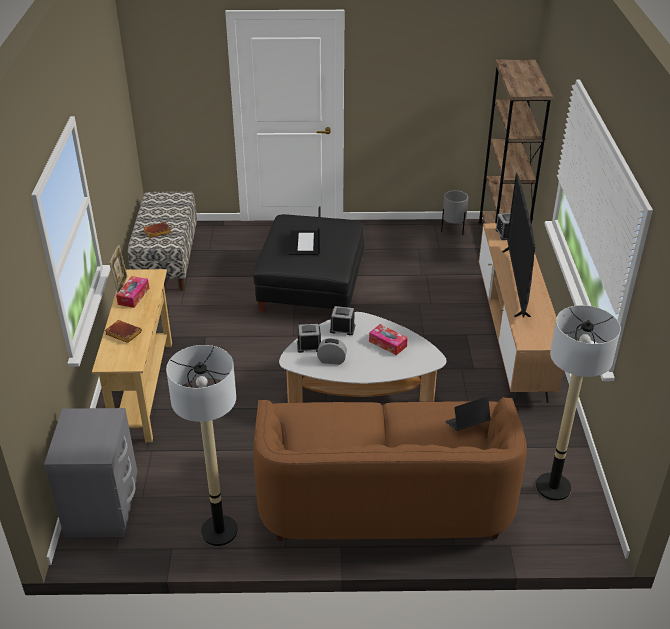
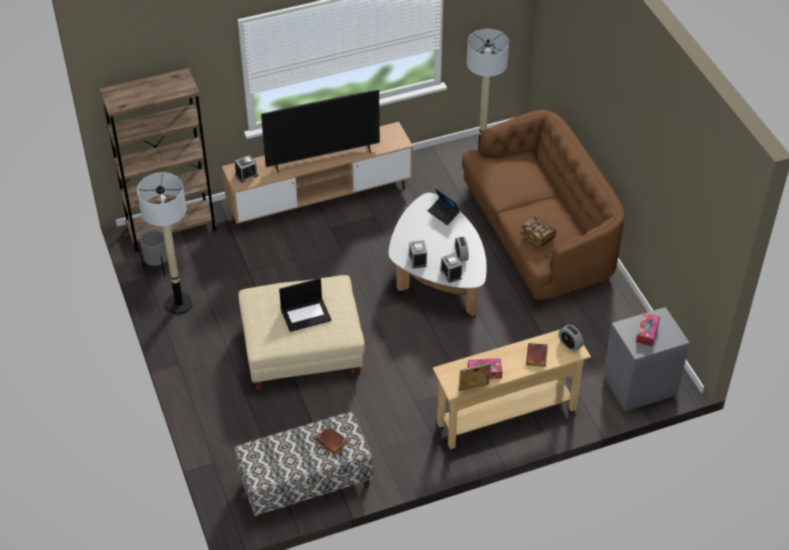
camera: 110 degrees left, 10 degrees up
(119, 361) = (570, 344): none -> alarm clock
(219, 531) = (619, 312): floor lamp -> floor lamp (179, 304)
(311, 287) = (303, 349): black ottoman -> beige ottoman
(317, 416) = (537, 236): none -> book
(387, 344) = (423, 228): tissue box -> tissue box (647, 332)
(466, 424) = (500, 163): laptop -> laptop (443, 214)

